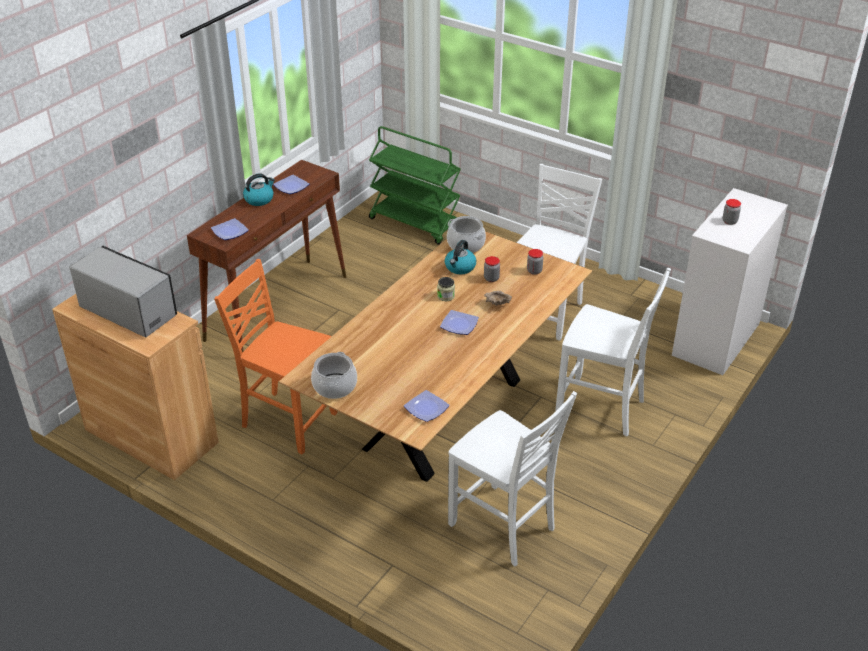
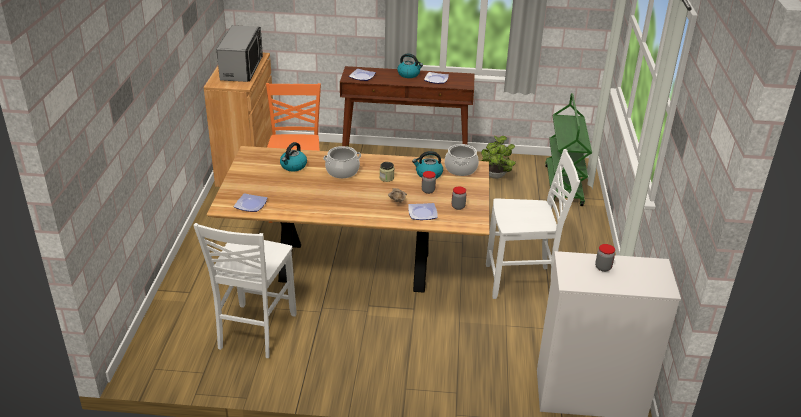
camera: 60 degrees right, 5 degrees down
(335, 386) = (249, 165): cooking pot -> cooking pot (342, 171)
(359, 257) = (495, 176): none -> potted plant
(366, 353) = (293, 166): none -> kettle
(460, 325) = (357, 192): plate -> plate (423, 213)
(602, 408) = (427, 346): white chair -> none

